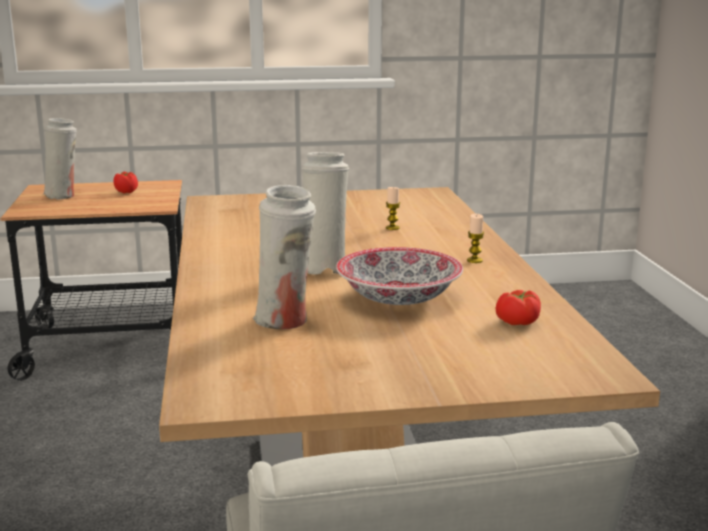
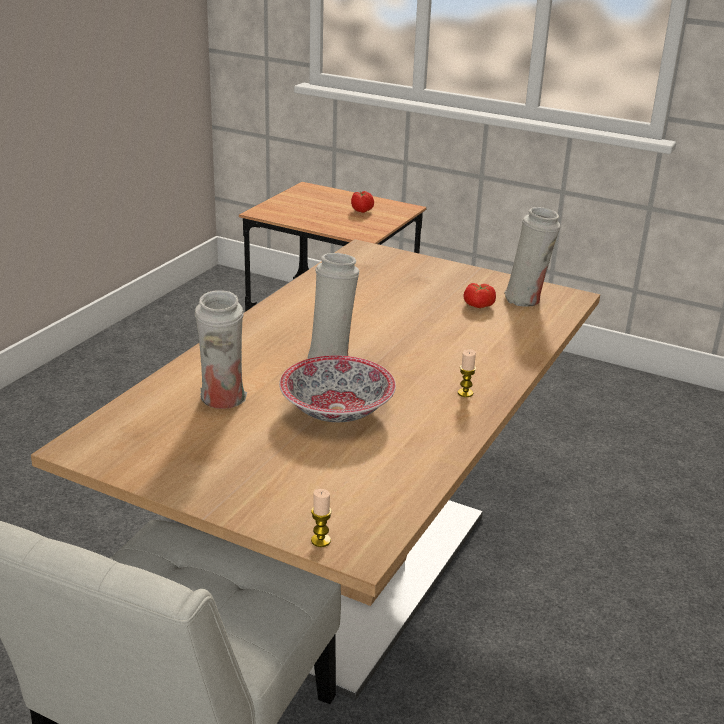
camera: 35 degrees right, 10 degrees up
(63, 196) = (309, 202): white vase -> white vase (526, 300)
(392, 228) = (459, 330): candle -> candle (320, 540)
(519, 322) = (385, 472): tomato -> tomato (478, 305)

